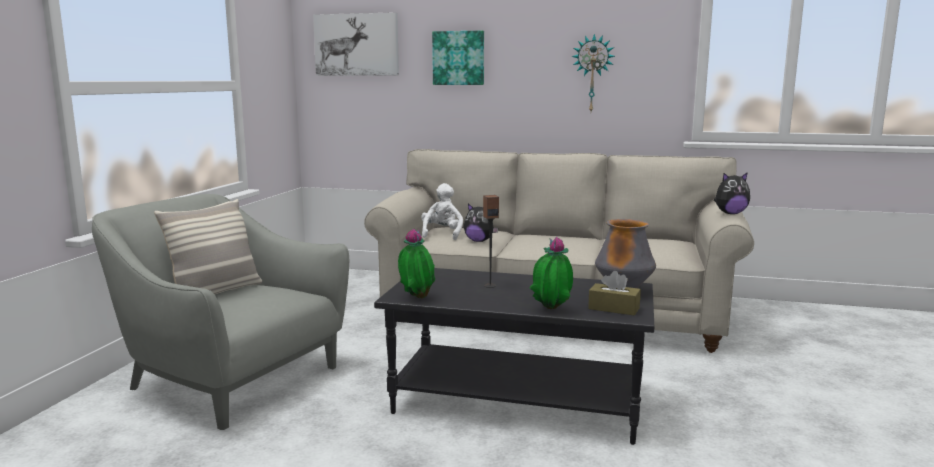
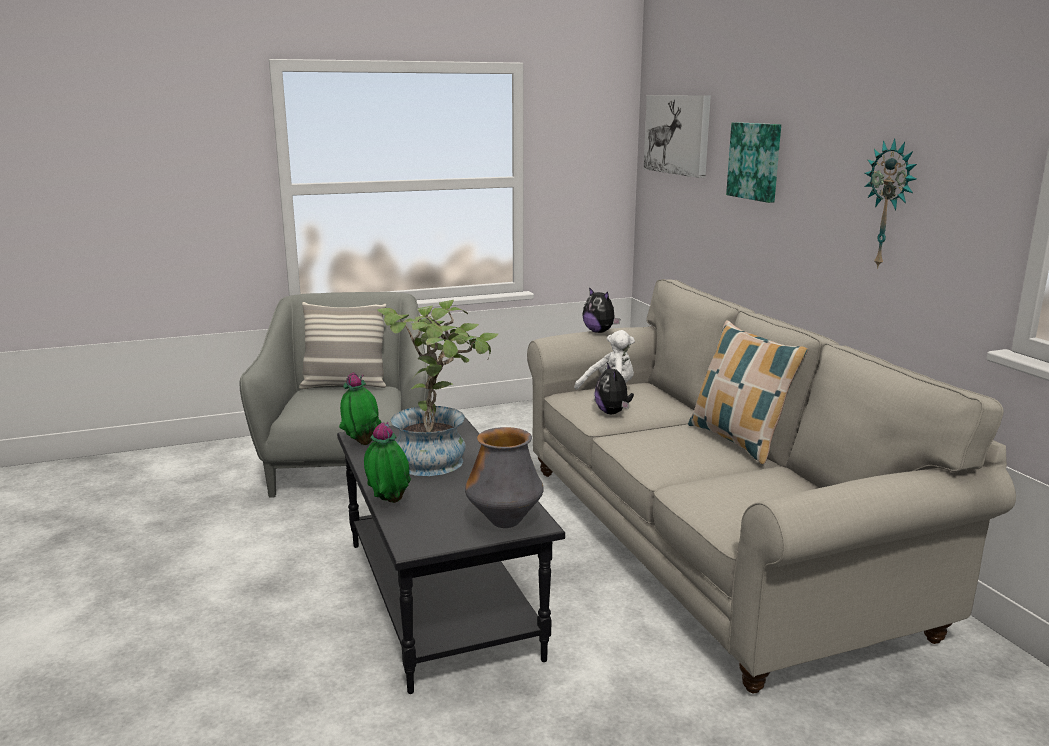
camera: 55 degrees right, 5 degrees up
(490, 285) = (439, 459): speaker -> potted plant
(562, 234) = (738, 441): none -> pillow
(614, 308) = (431, 530): brown tissue box -> none
(730, 213) = (826, 490): plush toy -> plush toy (599, 332)

